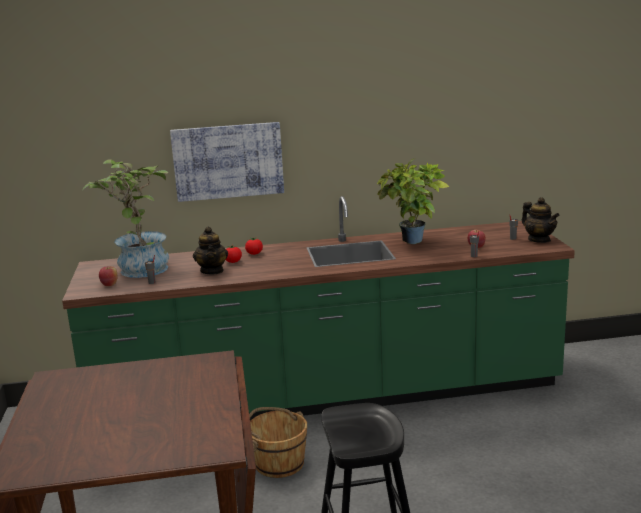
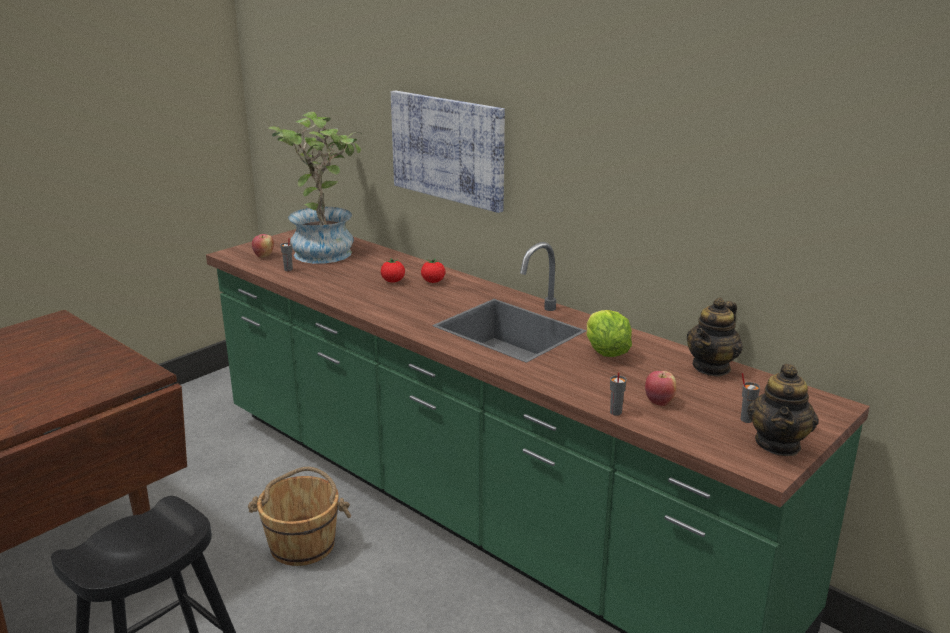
camera: 50 degrees right, 5 degrees up
(212, 271) = (353, 282): teapot -> teapot (712, 367)
(412, 243) = (605, 352): potted plant -> lettuce

